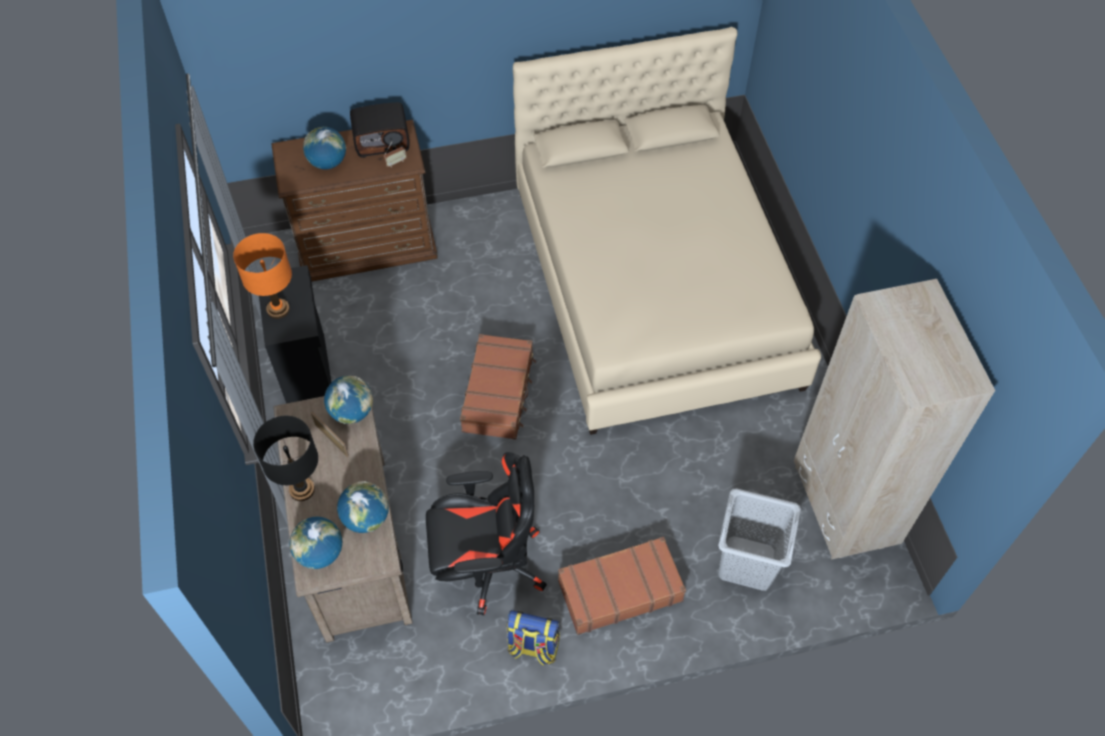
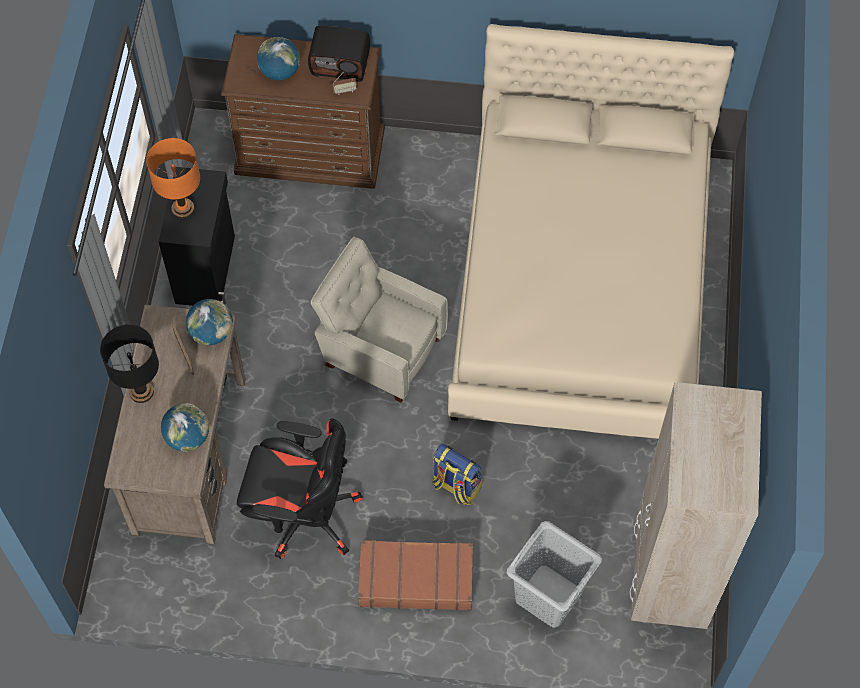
camera: 20 degrees right, 5 degrees up
(320, 553) = (137, 455): globe -> none
(499, 393) = (380, 349): brown suitcase -> beige armchair
(533, 647) = (314, 604): backpack -> backpack (455, 486)

